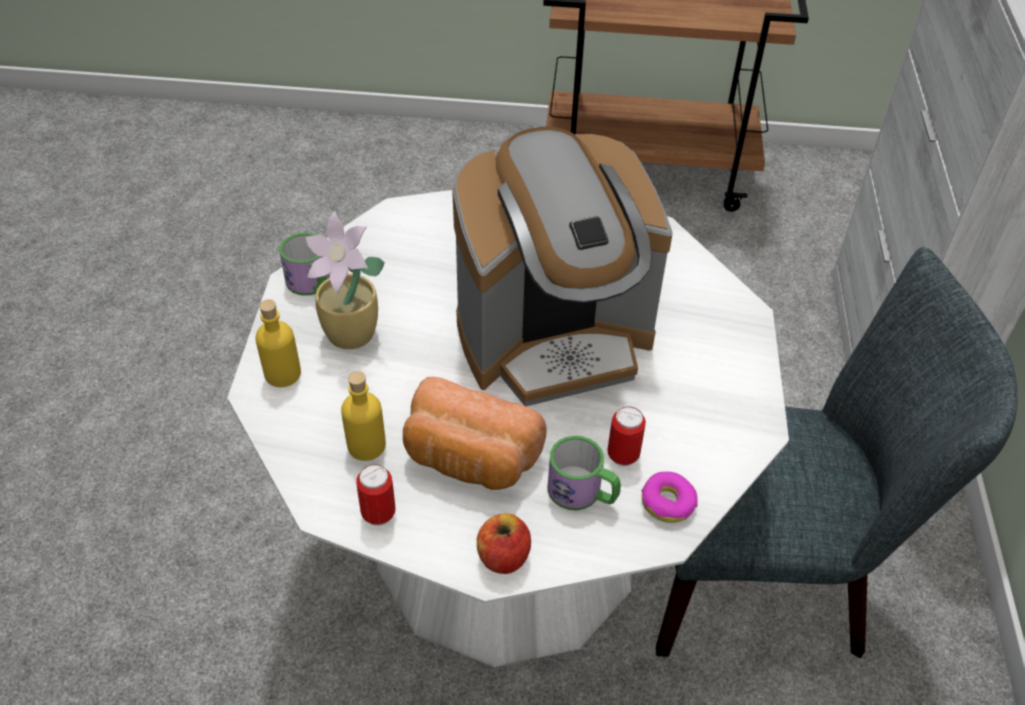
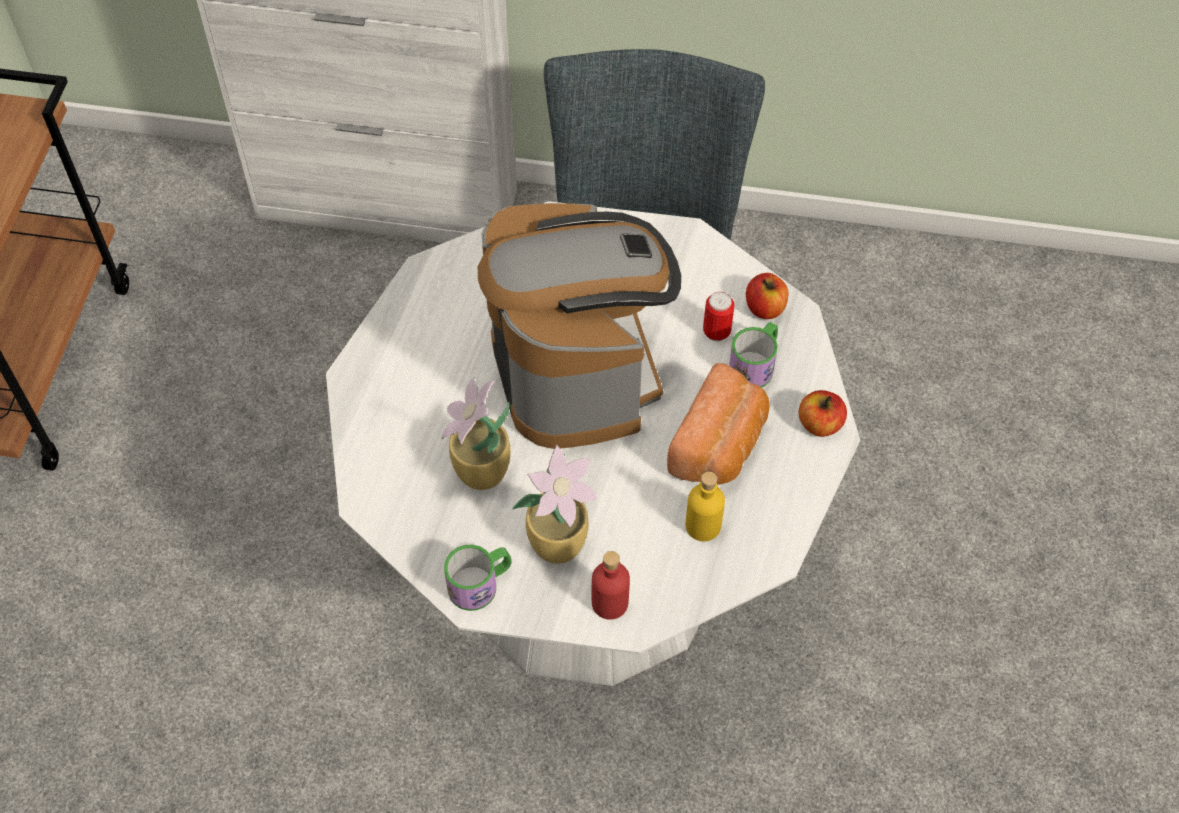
camera: 85 degrees left, 10 degrees up
(282, 374) = (610, 603): yellow bottle -> red bottle
(378, 514) = (779, 514): can -> none
(429, 278) = (480, 473): none -> potted plant
(668, 503) = (765, 308): donut -> apple

